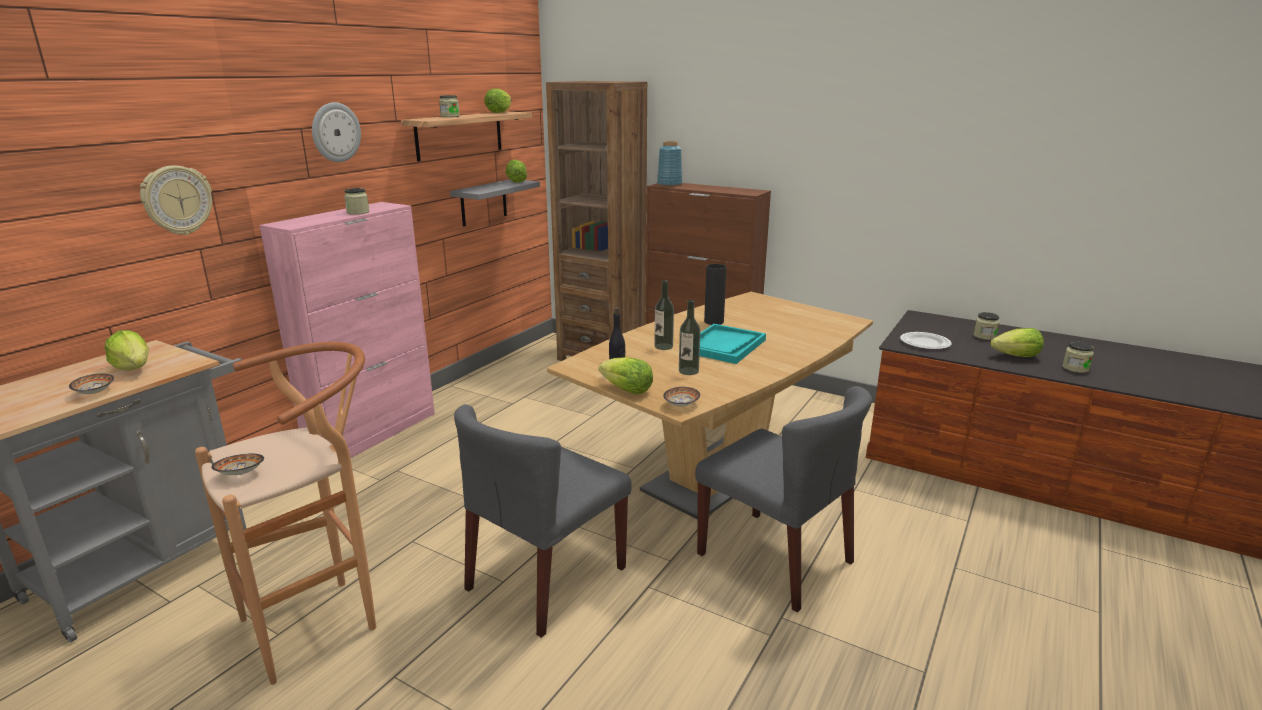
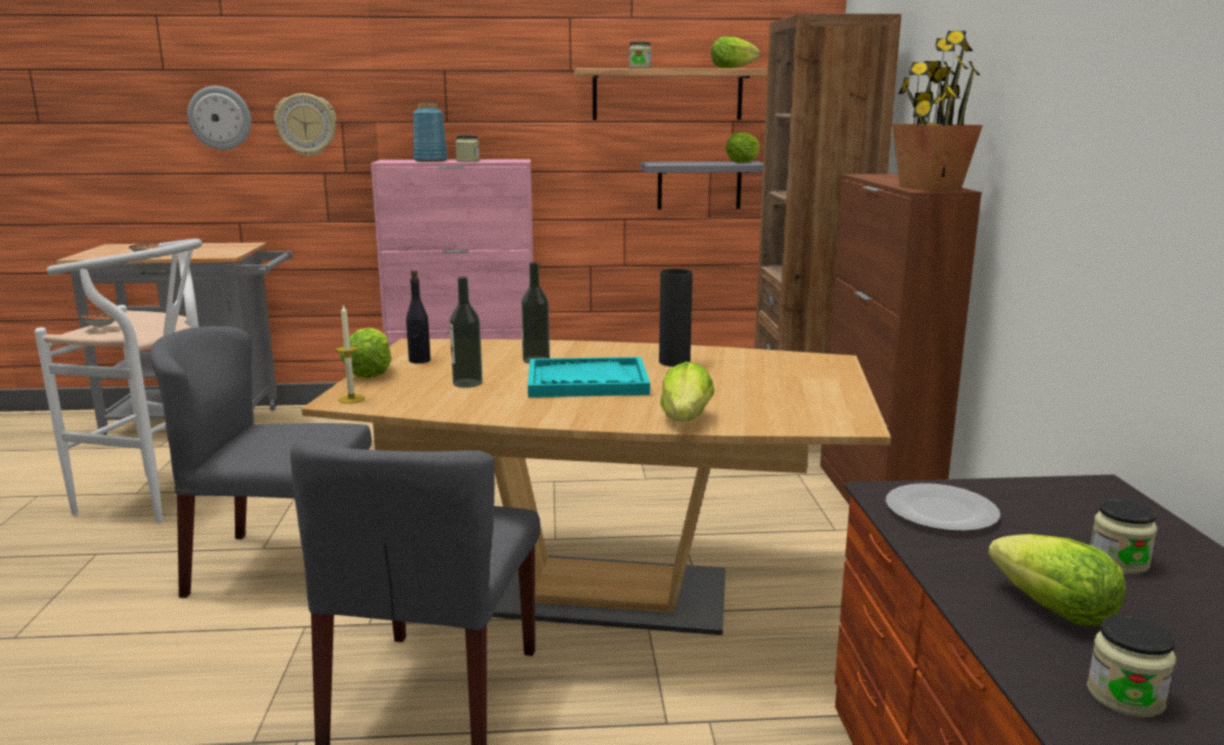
camera: 55 degrees right, 5 degrees down
(134, 368) = (201, 251): lettuce -> lettuce (686, 420)
(323, 620) = (161, 500): brown stool -> white stool
(335, 132) = (482, 77): wall clock -> wall clock (220, 118)
(669, 184) = (875, 175): blue vase -> blue vase (430, 161)
(681, 405) = (351, 399): bowl -> candle
(746, 191) = (929, 188): none -> potted plant

